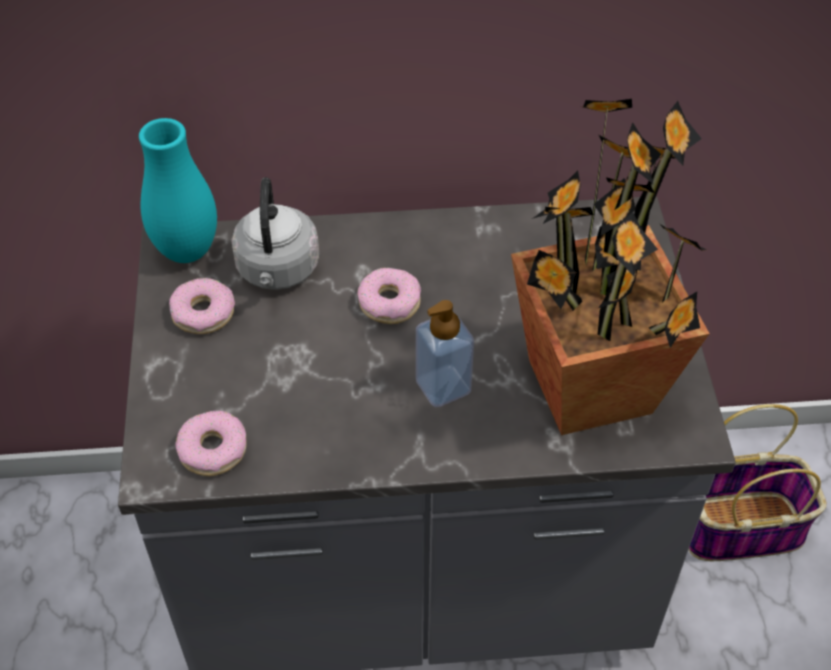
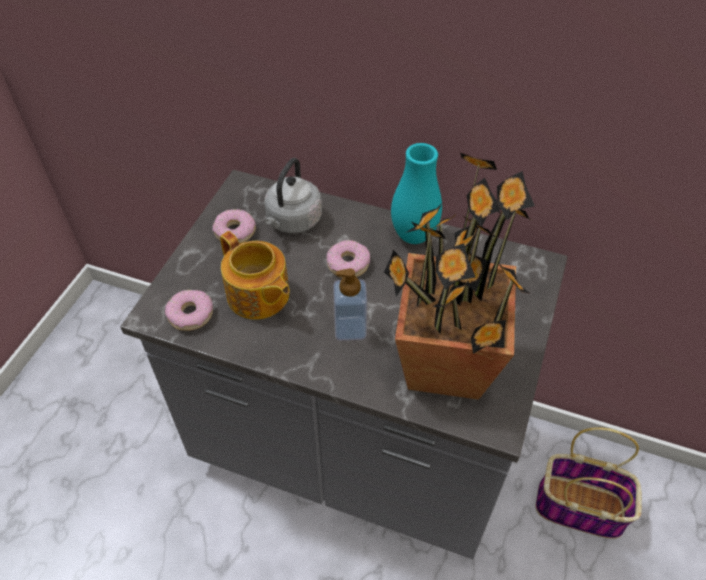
camera: 25 degrees right, 0 degrees up
(187, 251) = (248, 192): turquoise vase -> turquoise vase (413, 236)
(293, 390) = (258, 296): none -> teapot

